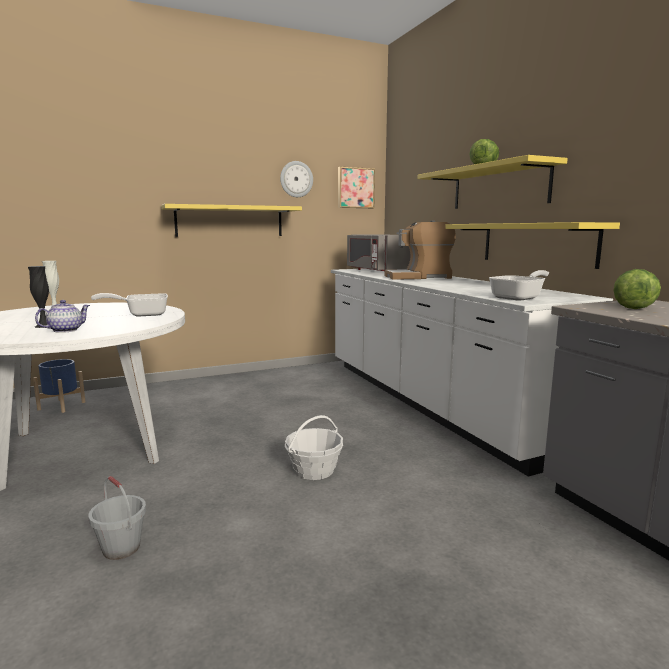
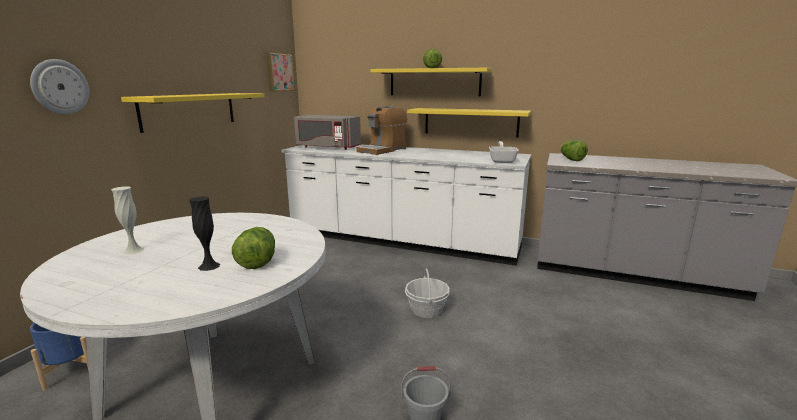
camera: 45 degrees left, 5 degrees up
(65, 330) = (258, 262): teapot -> lettuce
(141, 314) = (252, 227): frying pan -> none
(296, 179) = (238, 64): wall clock -> wall clock (60, 87)

